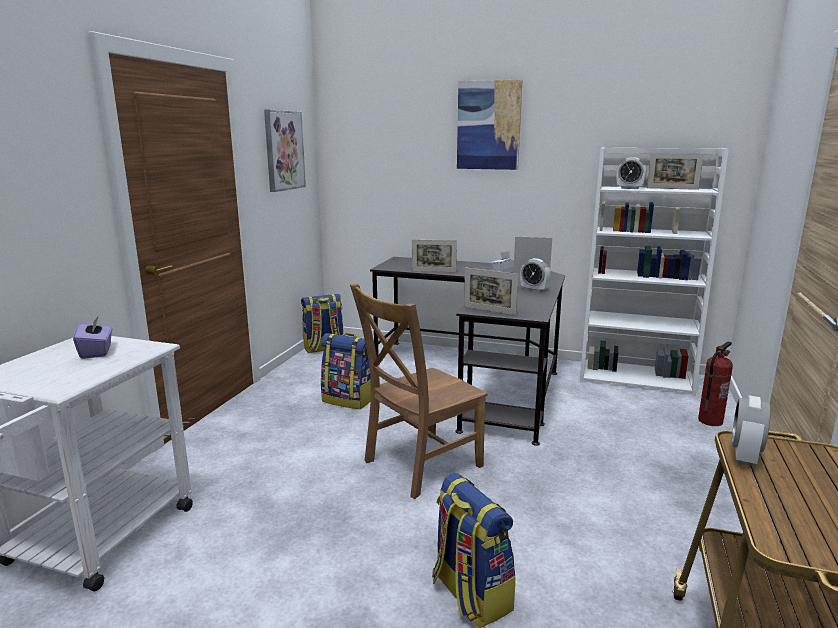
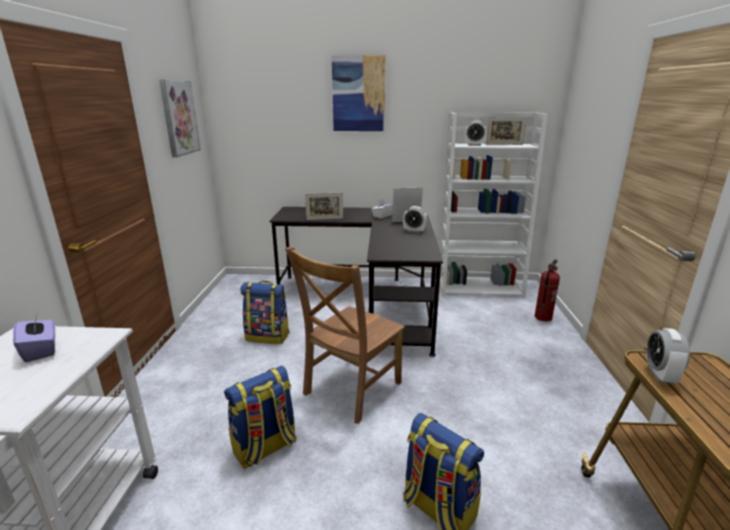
camera: 15 degrees left, 5 degrees up
(323, 348) = (229, 288): backpack -> backpack (265, 448)
(489, 310) = (392, 255): picture frame -> none

